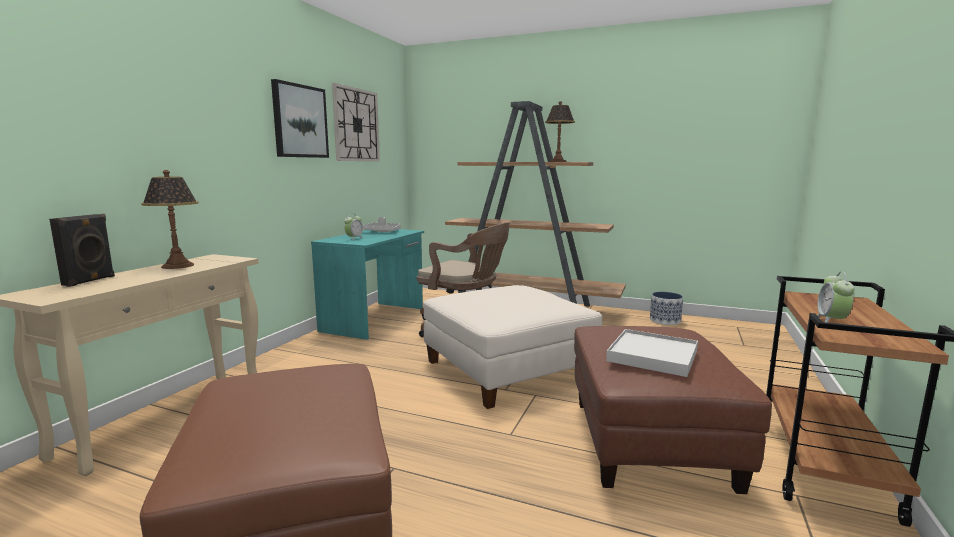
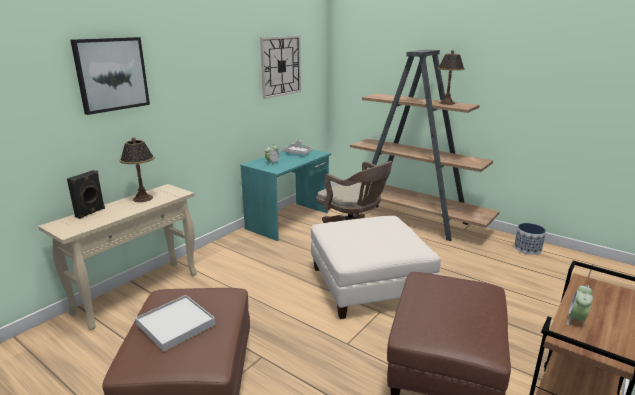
camera: 15 degrees right, 10 degrees up
(300, 121) = (232, 74): picture -> picture (111, 74)
(652, 356) = (442, 316): white tray -> white tray (175, 324)

